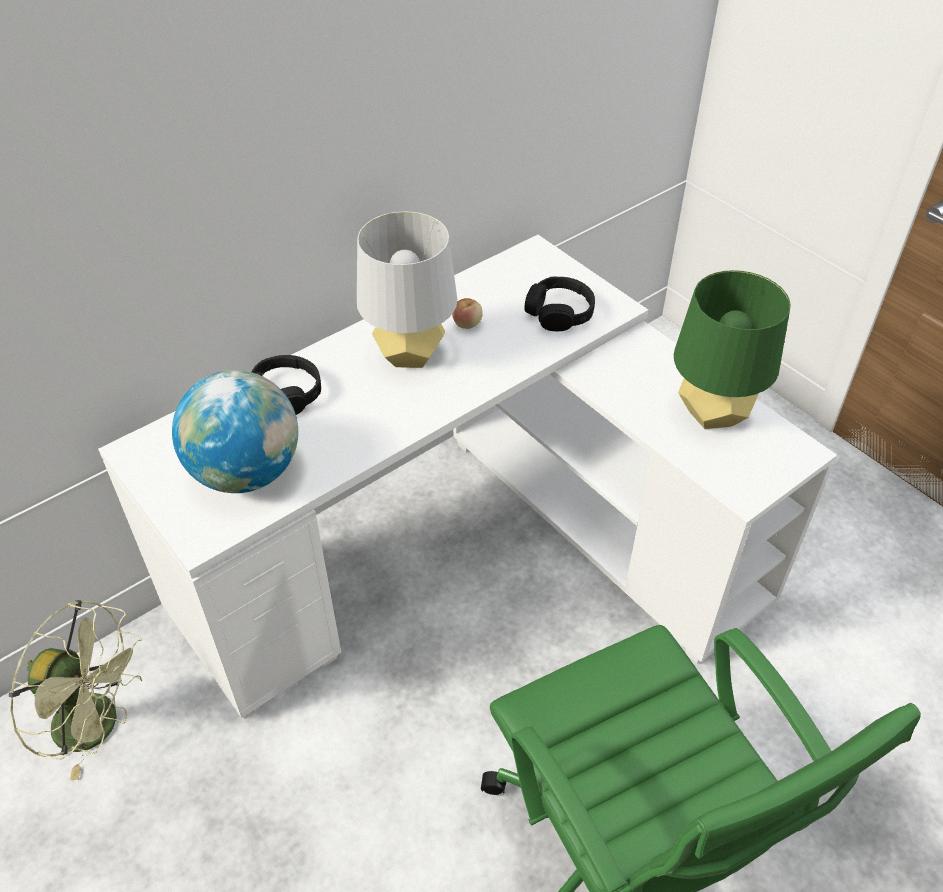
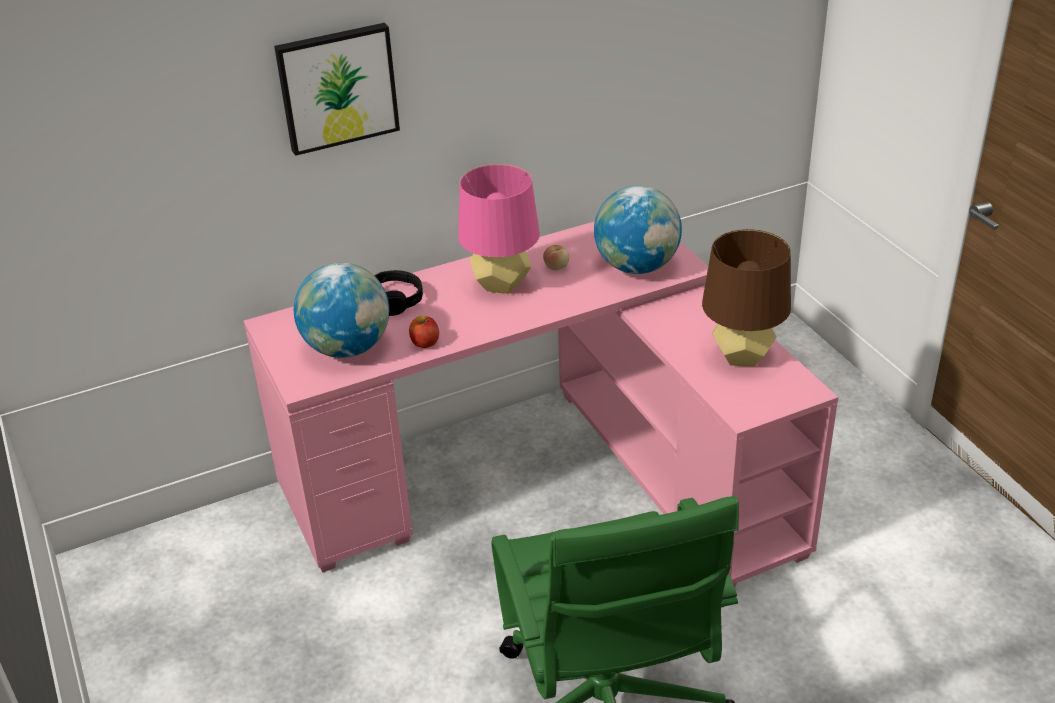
camera: 15 degrees right, 10 degrees down
(100, 724) = (208, 558): green fan -> none
(184, 134) = (337, 87): none -> picture
(342, 451) = (425, 343): none -> apple
(410, 355) = (501, 284): grey table lamp -> pink table lamp
(472, 546) = (551, 475): white desk -> pink desk
(559, 312) = (637, 267): black headphones -> globe
(712, 414) = (742, 356): green table lamp -> brown table lamp

